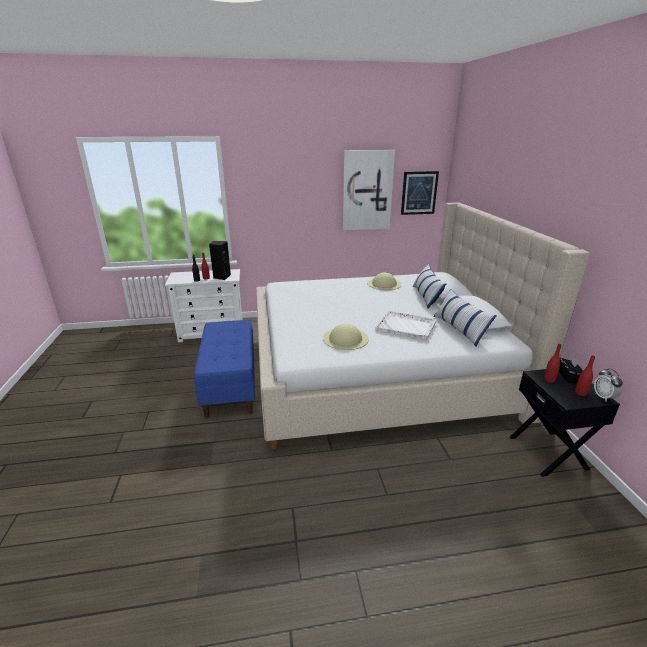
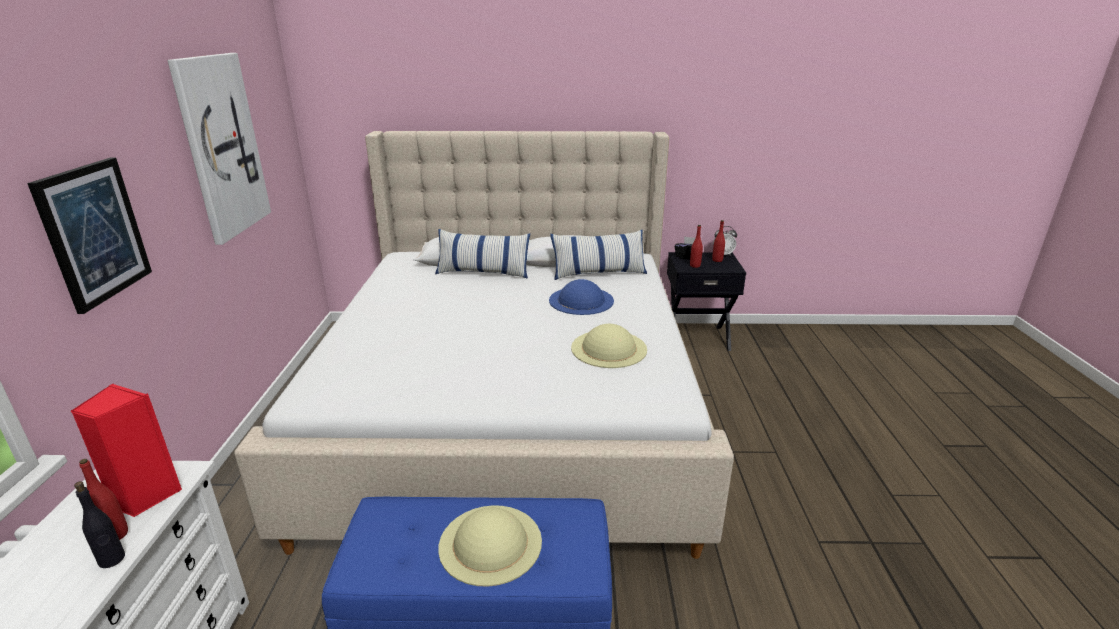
camera: 80 degrees left, 0 degrees up
(221, 277) = (144, 497): black speaker -> red speaker
(384, 283) = (406, 291): beige hat -> beige hat (490, 543)
(406, 326) = (581, 300): white tray -> blue hat
(419, 193) = (275, 133): picture -> picture (94, 233)

